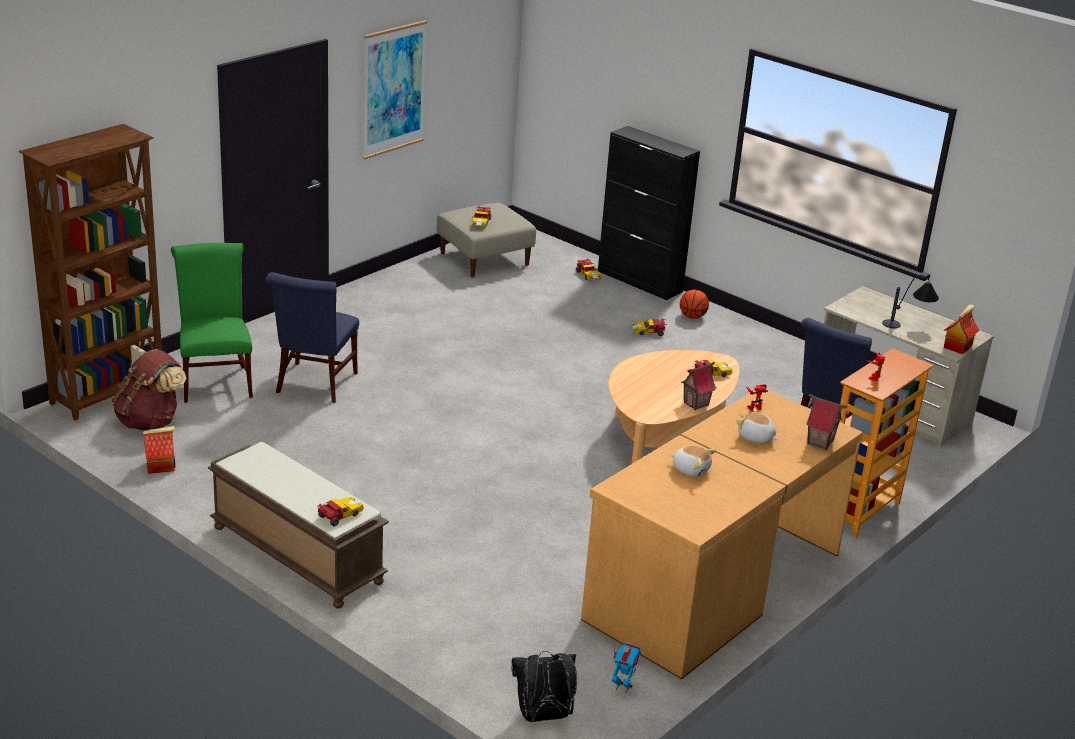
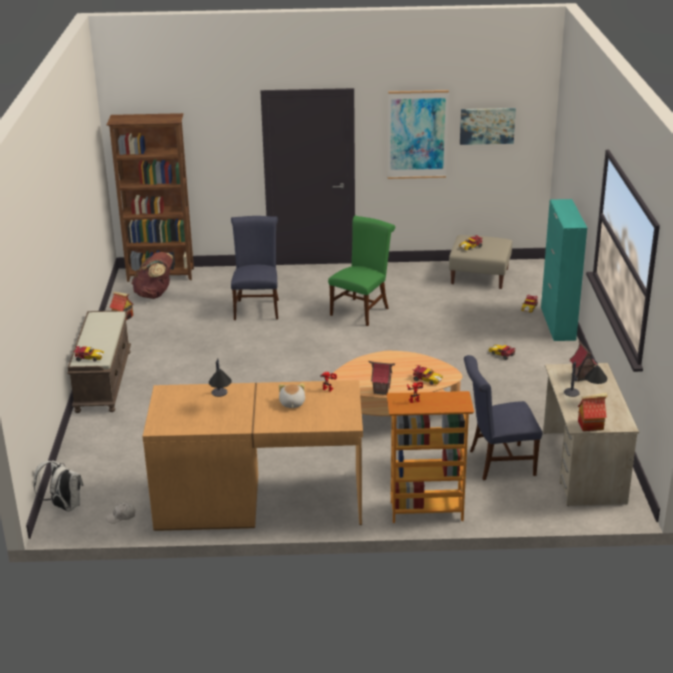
camera: 50 degrees right, 0 degrees up
(215, 381) = (216, 287): green chair -> green chair (362, 310)
(314, 385) = (257, 308): blue chair -> blue chair turned 120 degrees clockwise
(461, 60) = (487, 126): none -> picture
(542, 717) = (64, 506): black backpack -> white backpack
(623, 687) = (121, 517): toy robot -> white cap
(640, 281) = (558, 324): black cabinet -> turquoise cabinet
(691, 469) = (221, 401): plush toy -> table lamp
(692, 317) = (551, 357): basketball -> none
(820, 443) = (322, 423): toy house -> toy house (581, 377)

